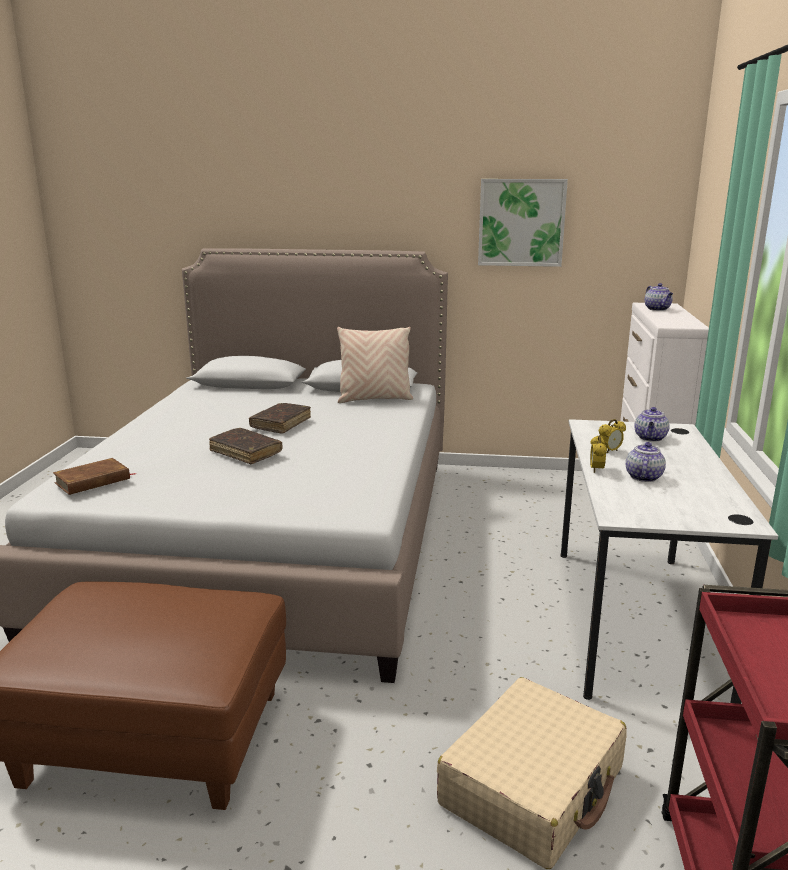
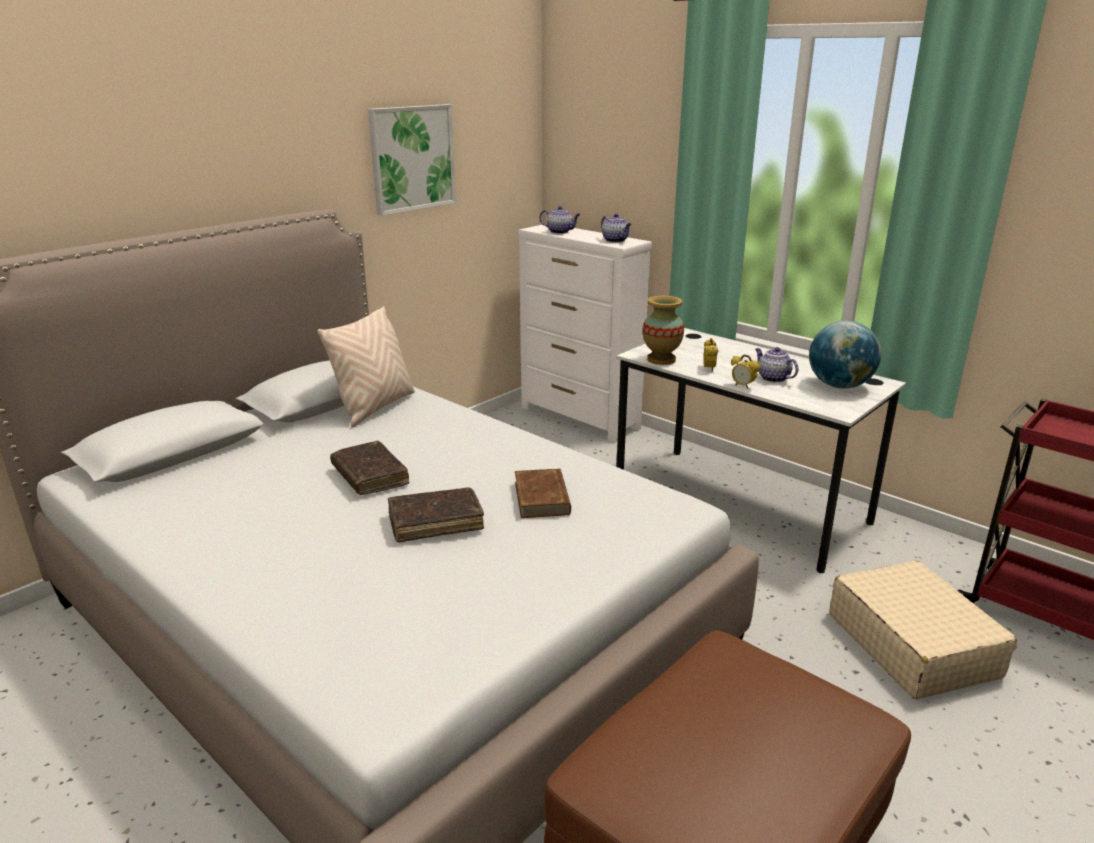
camera: 55 degrees left, 5 degrees up
(93, 481) = (389, 657): brown book -> brown book (542, 498)
(592, 433) = (661, 360): none -> vase
(650, 438) = (697, 348): teapot -> teapot (616, 240)
(688, 506) = (839, 386): none -> globe

